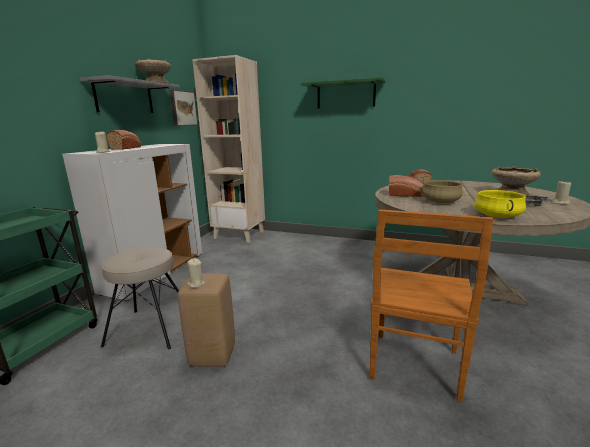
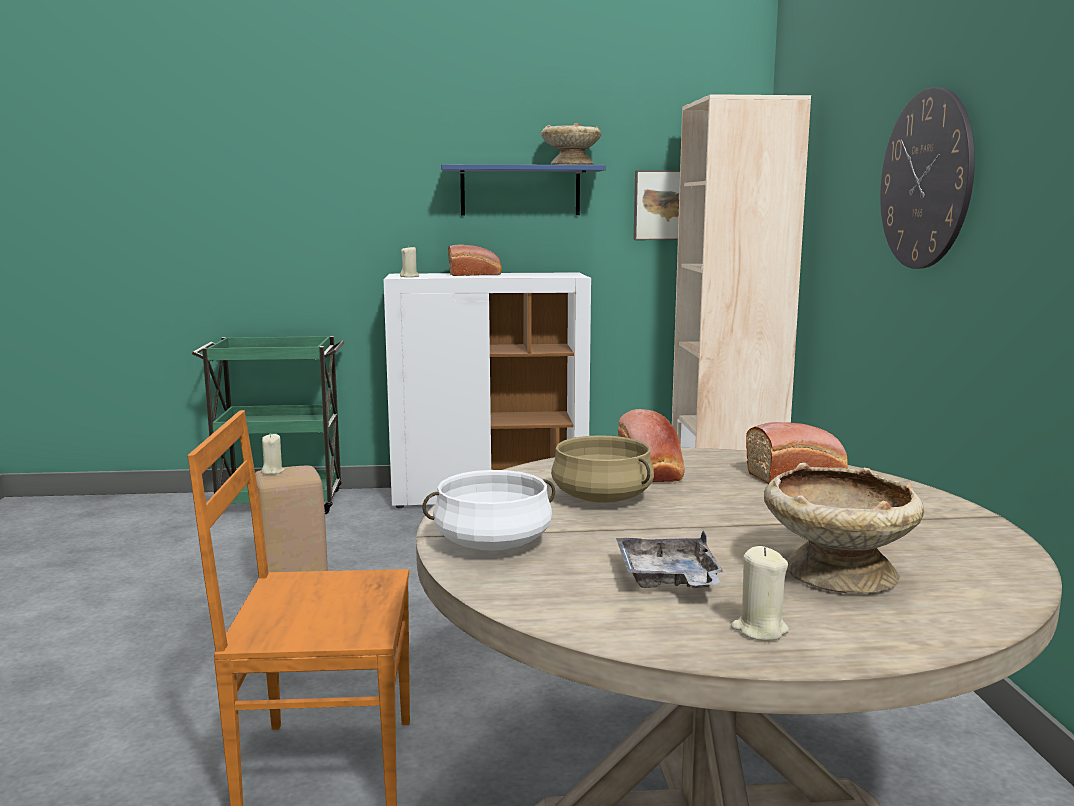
camera: 65 degrees right, 5 degrees down
(124, 97) = (520, 191): grey shelf -> blue shelf
(150, 329) = (337, 542): beige stool -> none
(345, 95) = (925, 180): green shelf -> wall clock
(496, 216) = (493, 543): yellow cooking pot -> white cooking pot

